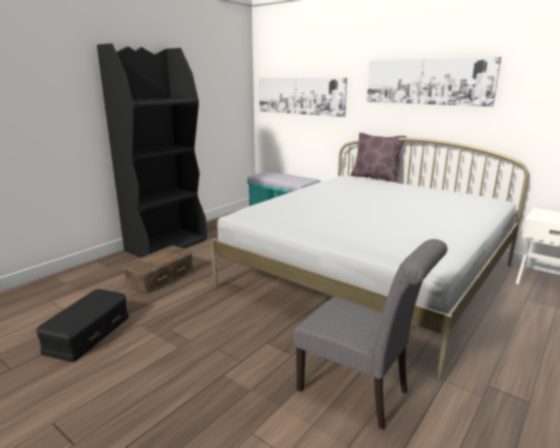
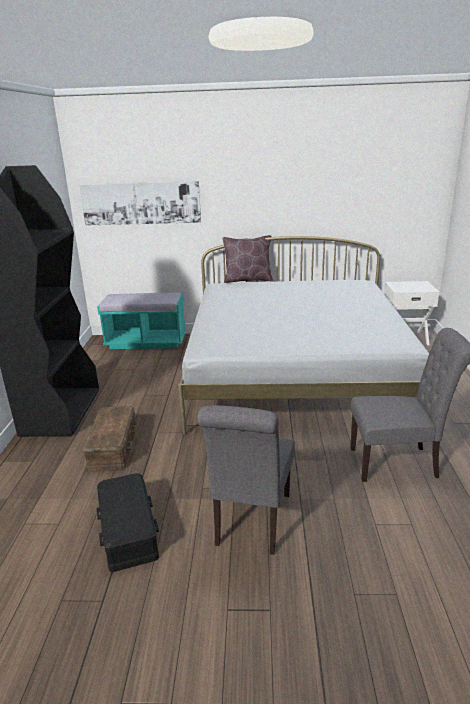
camera: 35 degrees left, 5 degrees up
(161, 372) = (251, 523): none -> grey chair
(427, 81) = (285, 182): picture -> none

